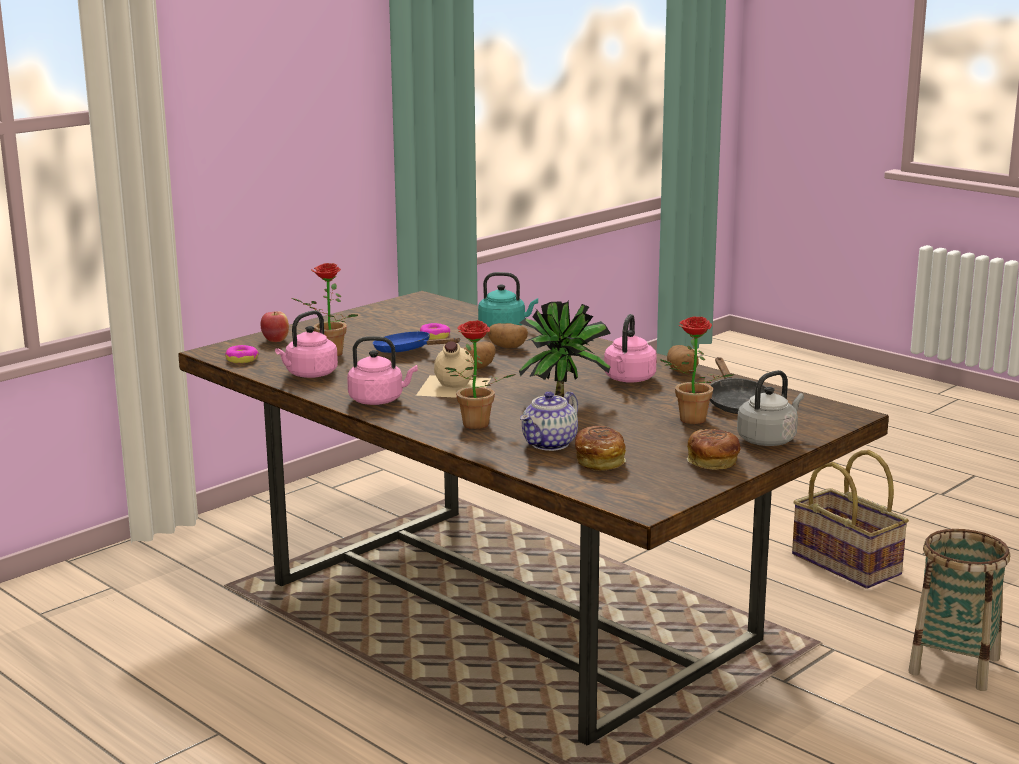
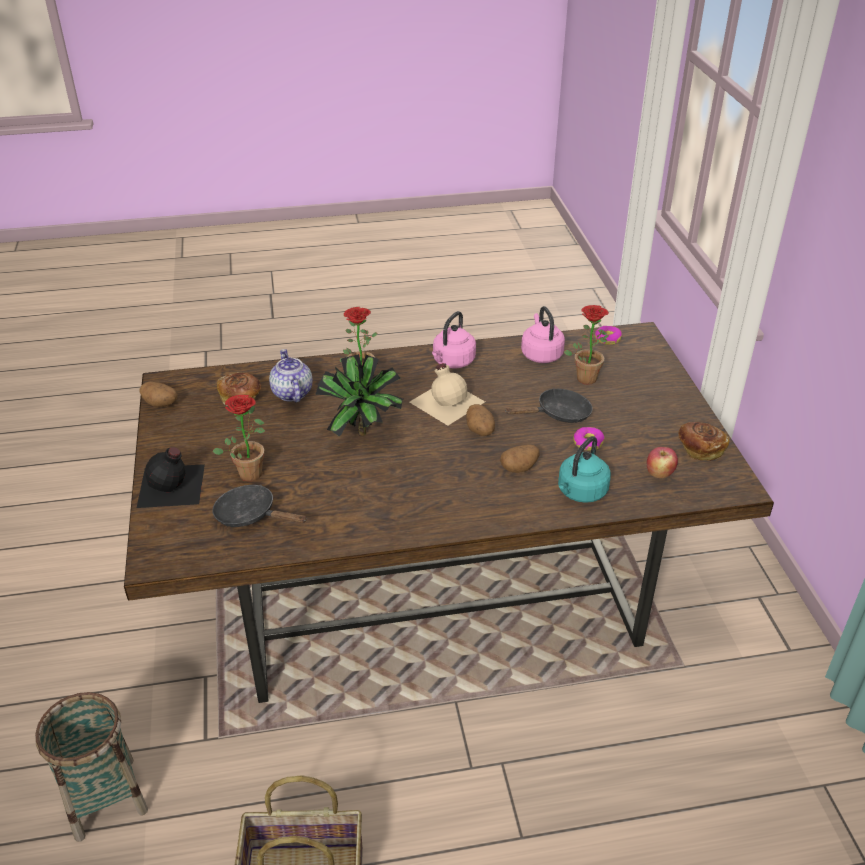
camera: 125 degrees right, 20 degrees up
(275, 340) = (648, 366): apple -> apple (659, 474)
(407, 351) = (558, 414): blue frying pan -> black frying pan
(629, 379) = (366, 490): pink kettle -> none
(681, 371) = (351, 531): potato -> potato (161, 404)
(713, 463) = (176, 439): bread -> bread (699, 449)
(769, 440) = (172, 486): grey kettle -> black bottle

